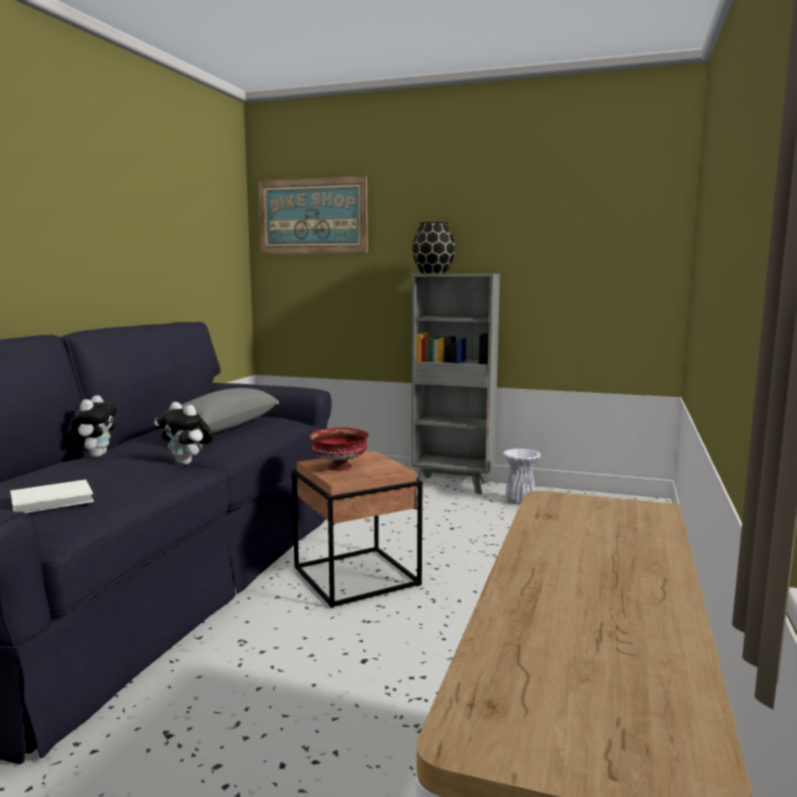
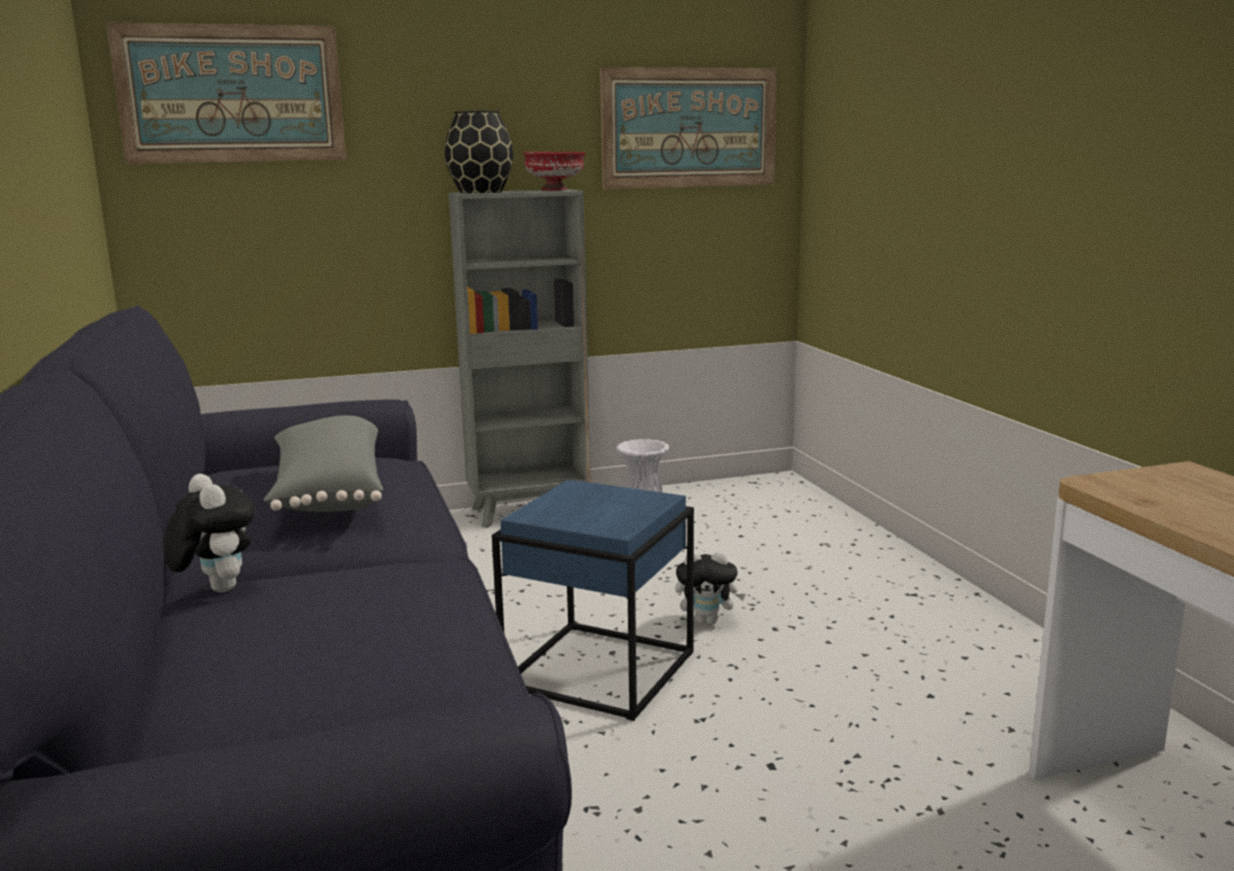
camera: 35 degrees left, 5 degrees up
(54, 500) = (392, 673): white book -> none
(188, 463) = (403, 560): plush toy -> plush toy (708, 621)
(340, 467) = (582, 513): red bowl -> red bowl (555, 190)
(356, 576) = (598, 669): brown side table -> blue side table
(594, 233) = (689, 128): none -> picture

